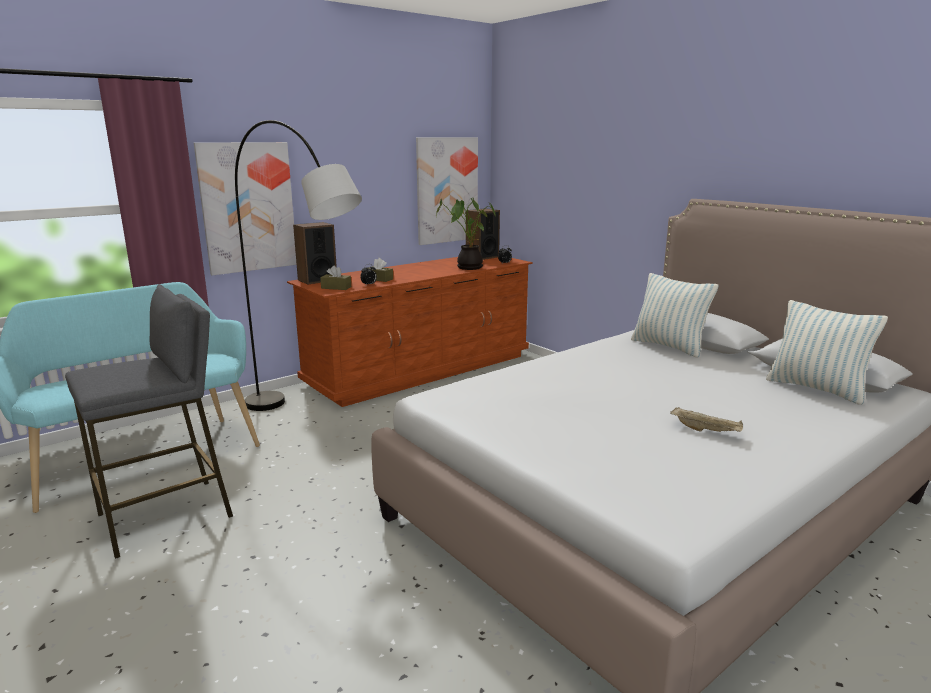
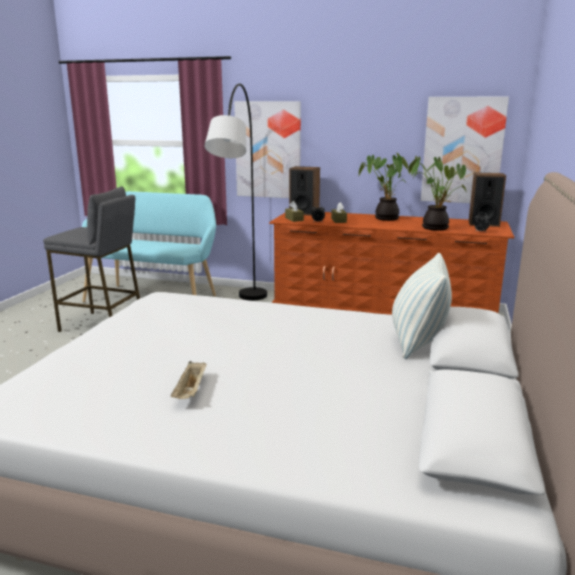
camera: 55 degrees right, 0 degrees up
(405, 269) = (384, 218): none -> potted plant
(816, 389) = (402, 436): pillow -> none

